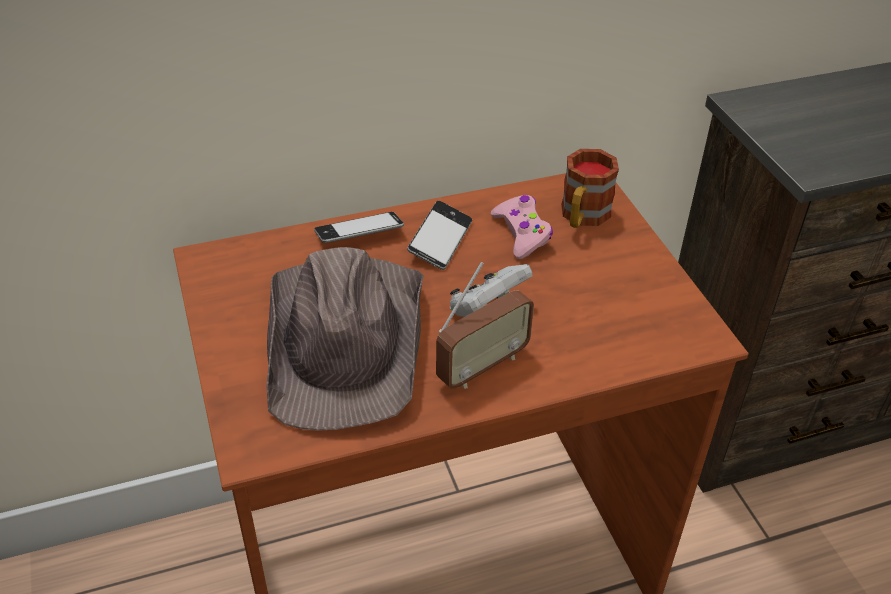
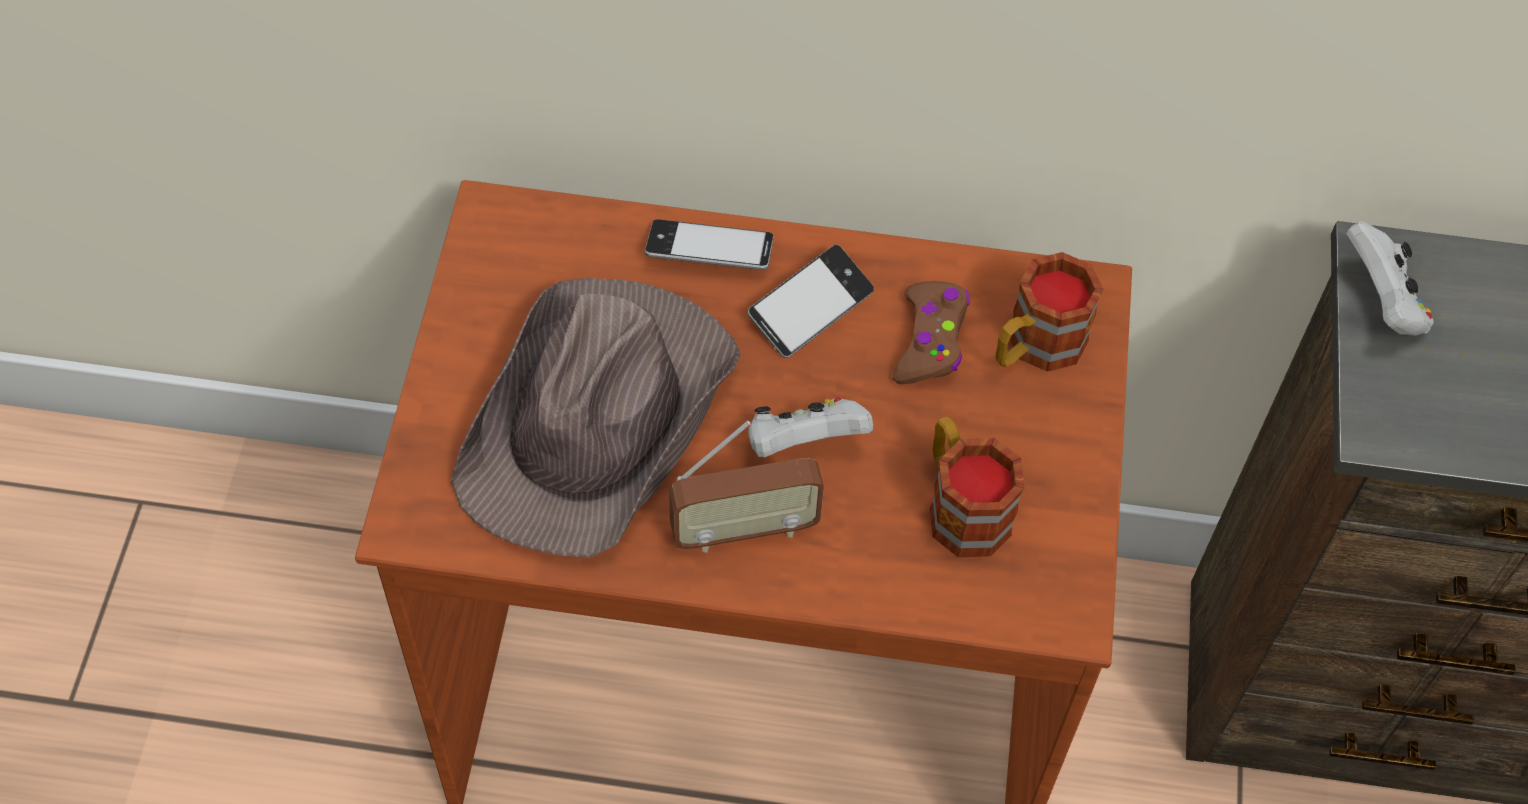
camera: 25 degrees right, 15 degrees up
(522, 233) = (930, 340): pink game controller -> brown game controller
(602, 306) = (961, 506): none -> mug
(761, 119) = (1382, 303): none -> white game controller

